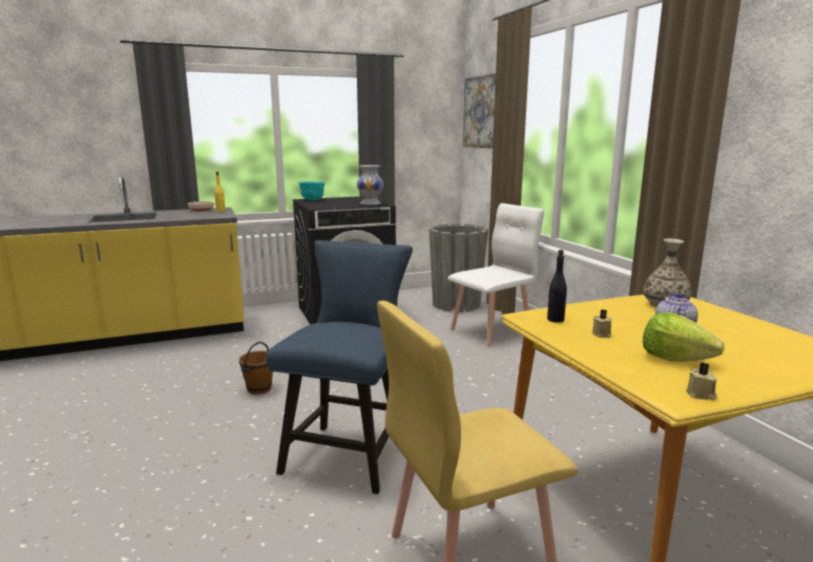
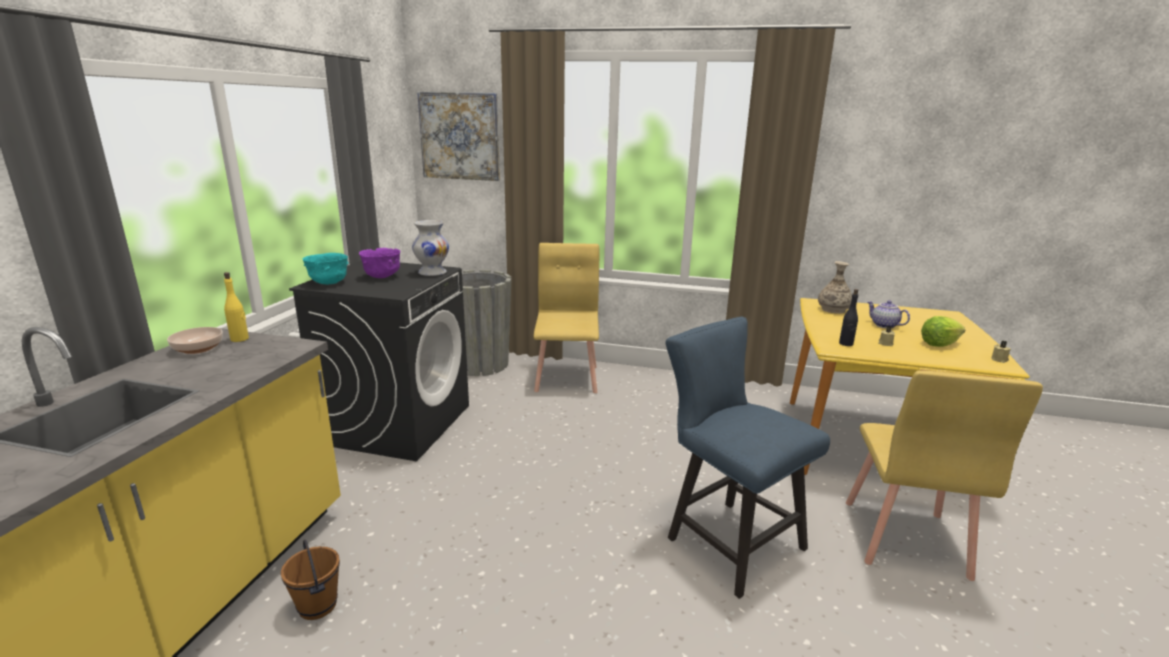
camera: 55 degrees left, 5 degrees up
(259, 389) = (532, 553): brown bucket -> brown bucket (317, 606)
(342, 202) = (382, 277): none -> purple bowl
(491, 331) = (567, 378): white chair -> yellow chair

